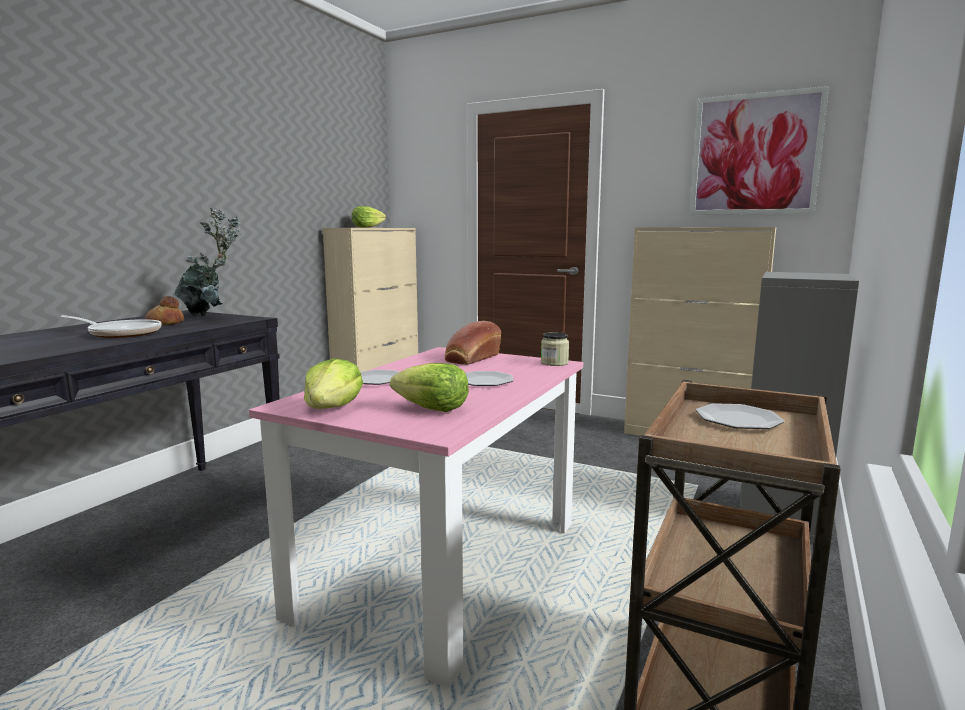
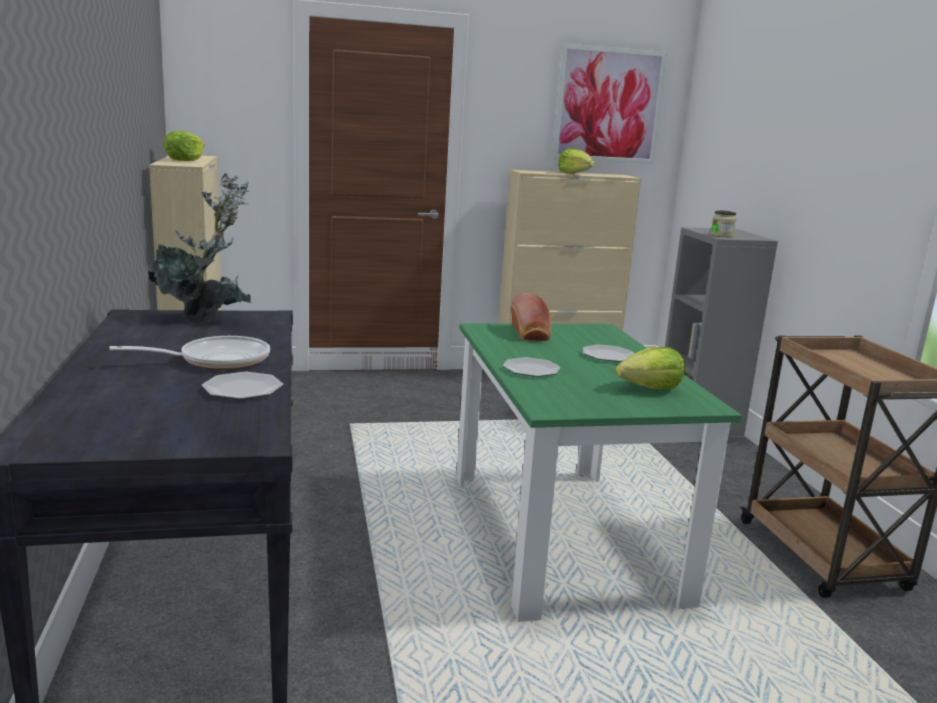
camera: 40 degrees left, 5 degrees up
(165, 323) = (194, 336): bread -> none
(332, 408) = (589, 403): lettuce -> lettuce (574, 173)
(444, 567) = (561, 536): pink dining table -> green dining table
(554, 363) = (600, 328): jar -> jar (721, 235)
(739, 420) = (842, 360): plate -> plate (243, 389)

